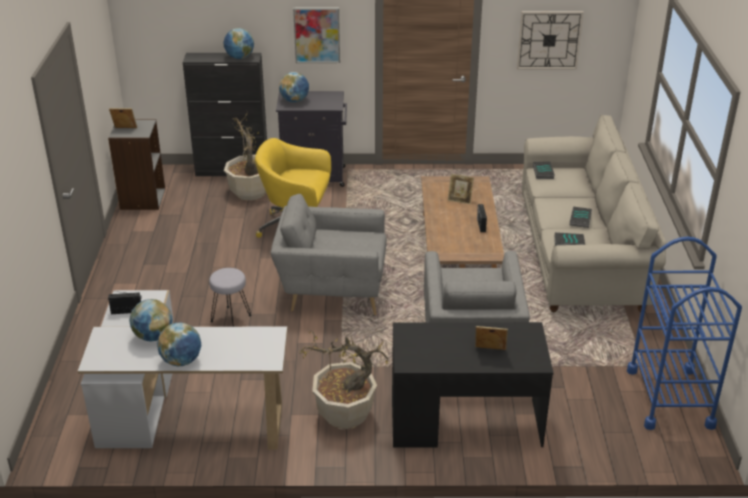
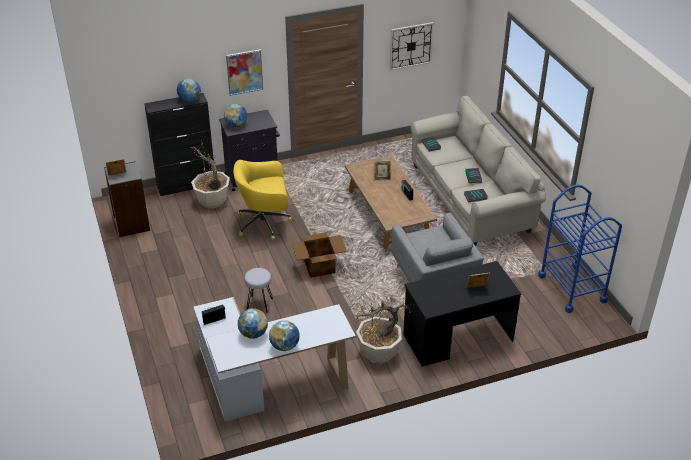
camera: 20 degrees left, 5 degrees up
(332, 292) = (319, 266): grey armchair -> cardboard box

